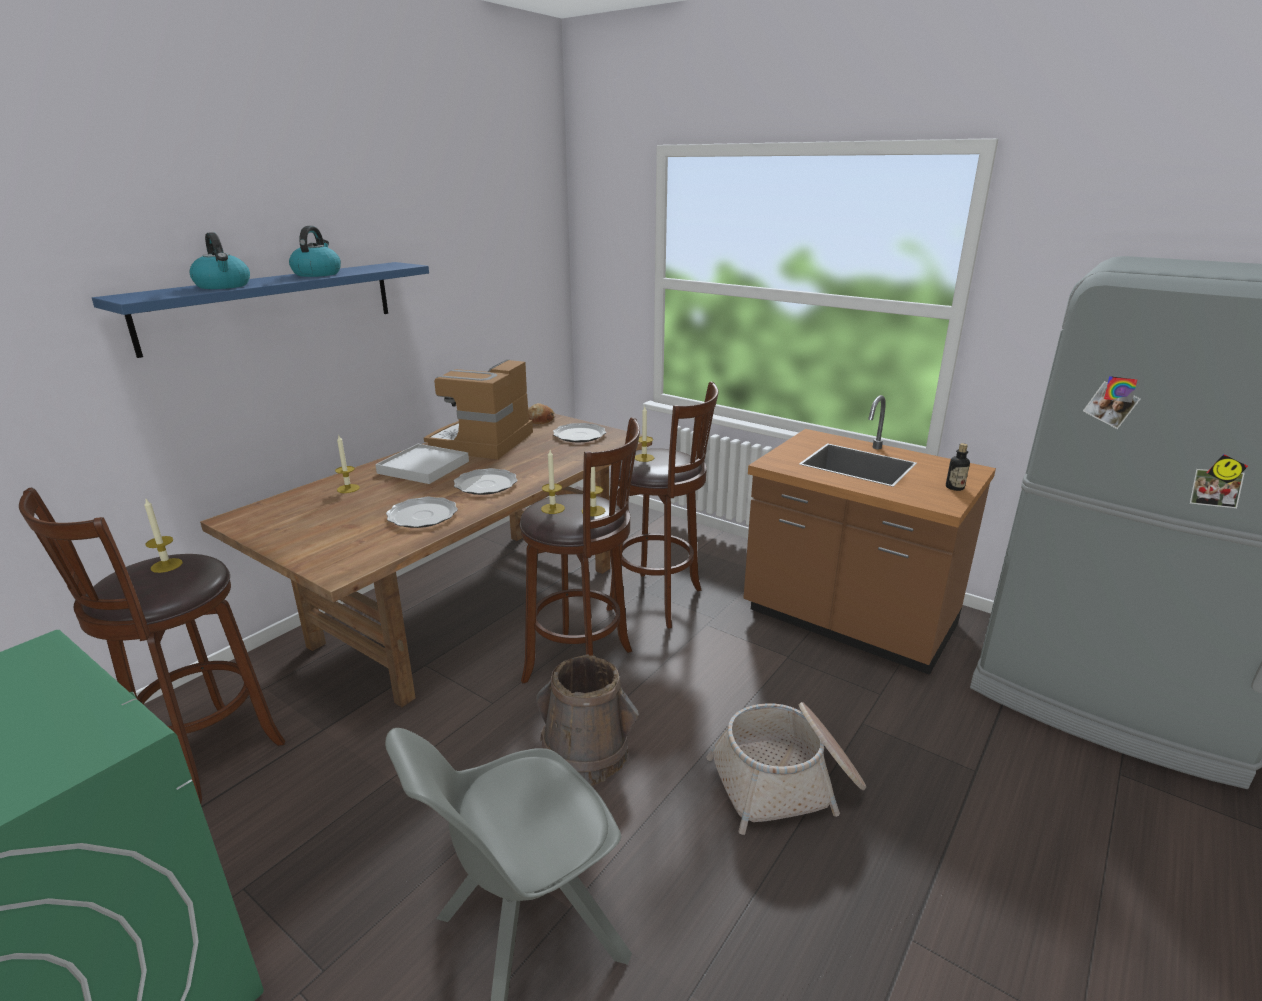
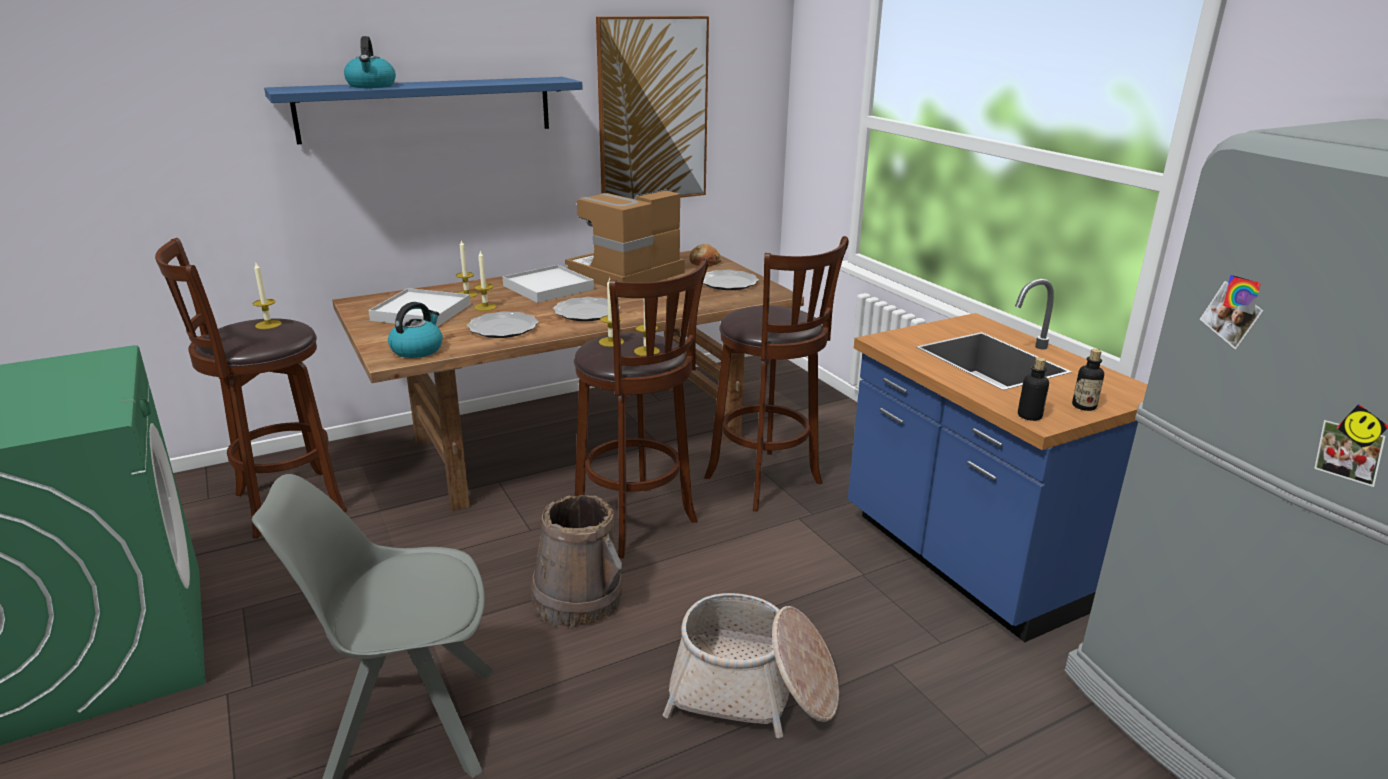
camera: 25 degrees right, 0 degrees up
(317, 274) = (467, 82): kettle -> kettle (417, 349)
(319, 516) = (421, 312): none -> white tray
(472, 288) = (652, 111): none -> picture
(644, 458) = (758, 313): candle -> candle (485, 307)
(848, 621) = (970, 559): brown counter -> blue counter
(933, 503) = (1029, 416): none -> bottle

